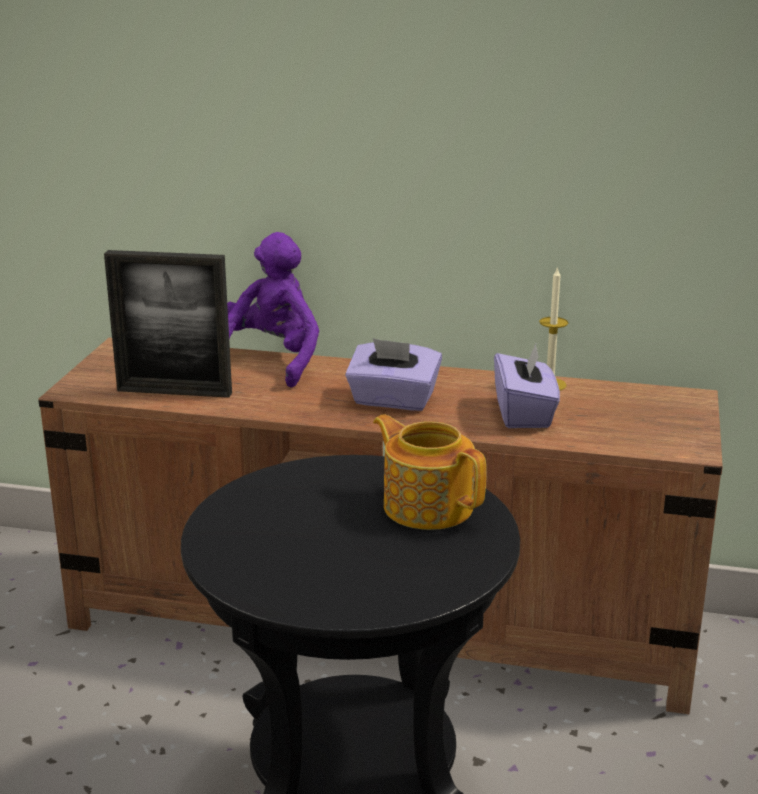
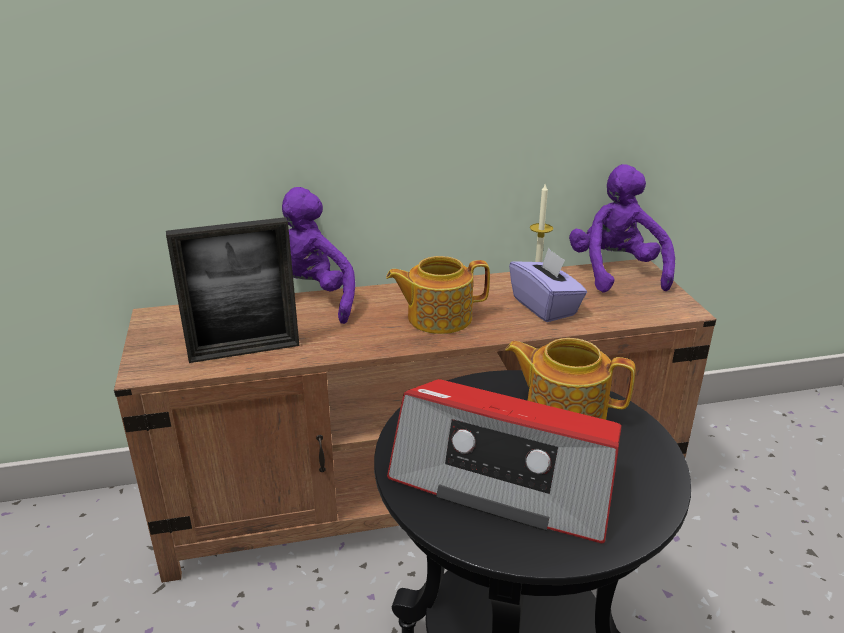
camera: 25 degrees left, 5 degrees up
(306, 542) = (506, 479): none -> radio
(393, 400) = (438, 317): purple tissue box -> teapot
(654, 397) = (616, 272): none -> purple plush toy

